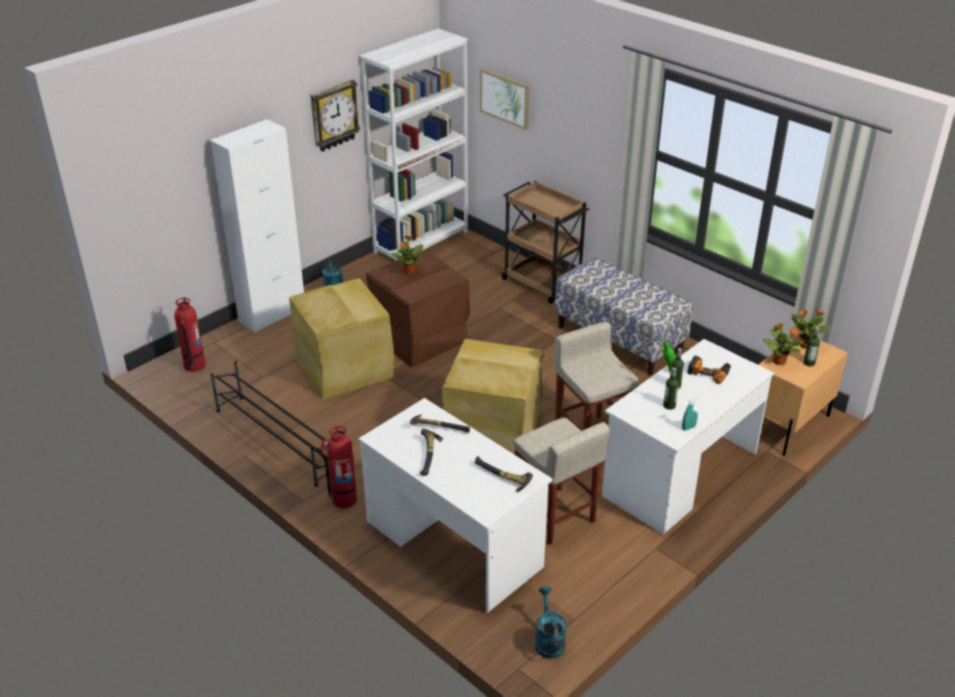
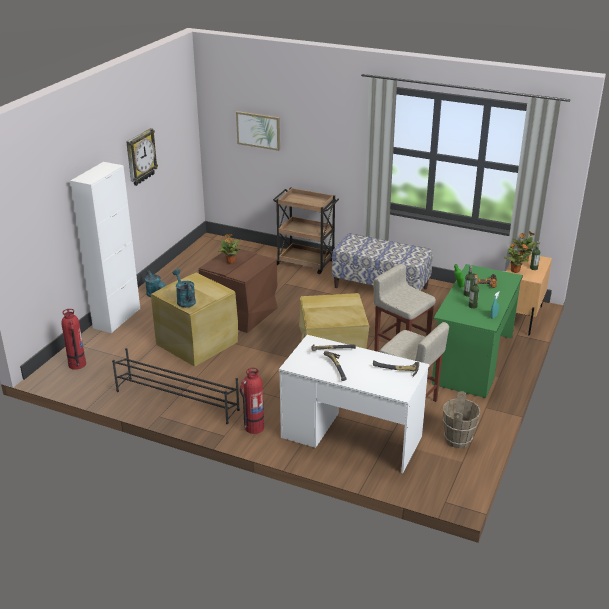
camera: 20 degrees left, 5 degrees down
(421, 242) = (200, 251): white bookcase -> none
(548, 640) = (453, 479): turquoise watering can -> turquoise watering can (184, 300)
(589, 585) = (458, 440): none -> brown bucket
(680, 475) = (473, 360): white desk -> green desk

